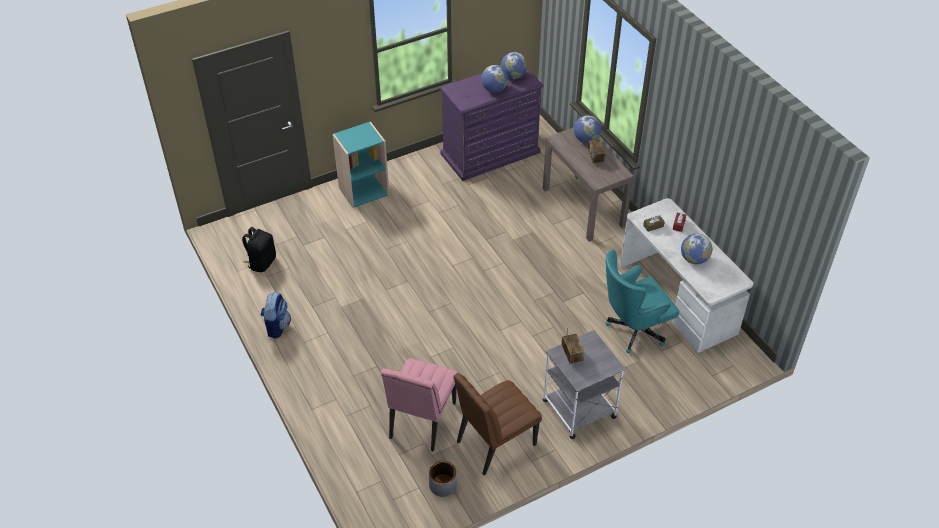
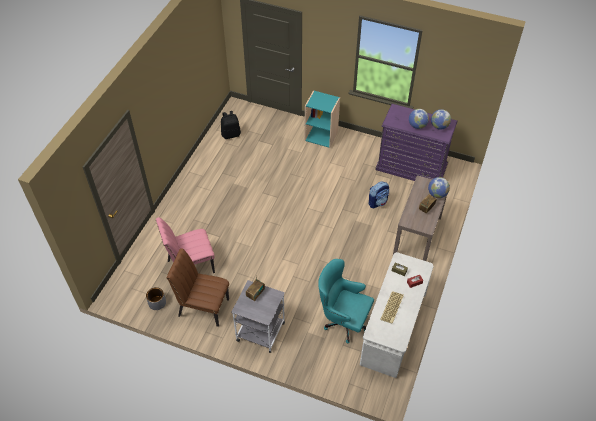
camera: 50 degrees right, 5 degrees up
(277, 326) = (196, 169): backpack -> backpack (377, 202)
(694, 259) = (392, 308): globe -> keyboard

